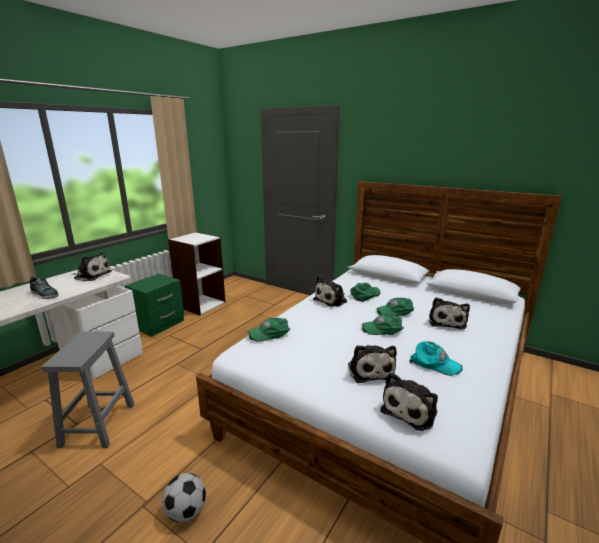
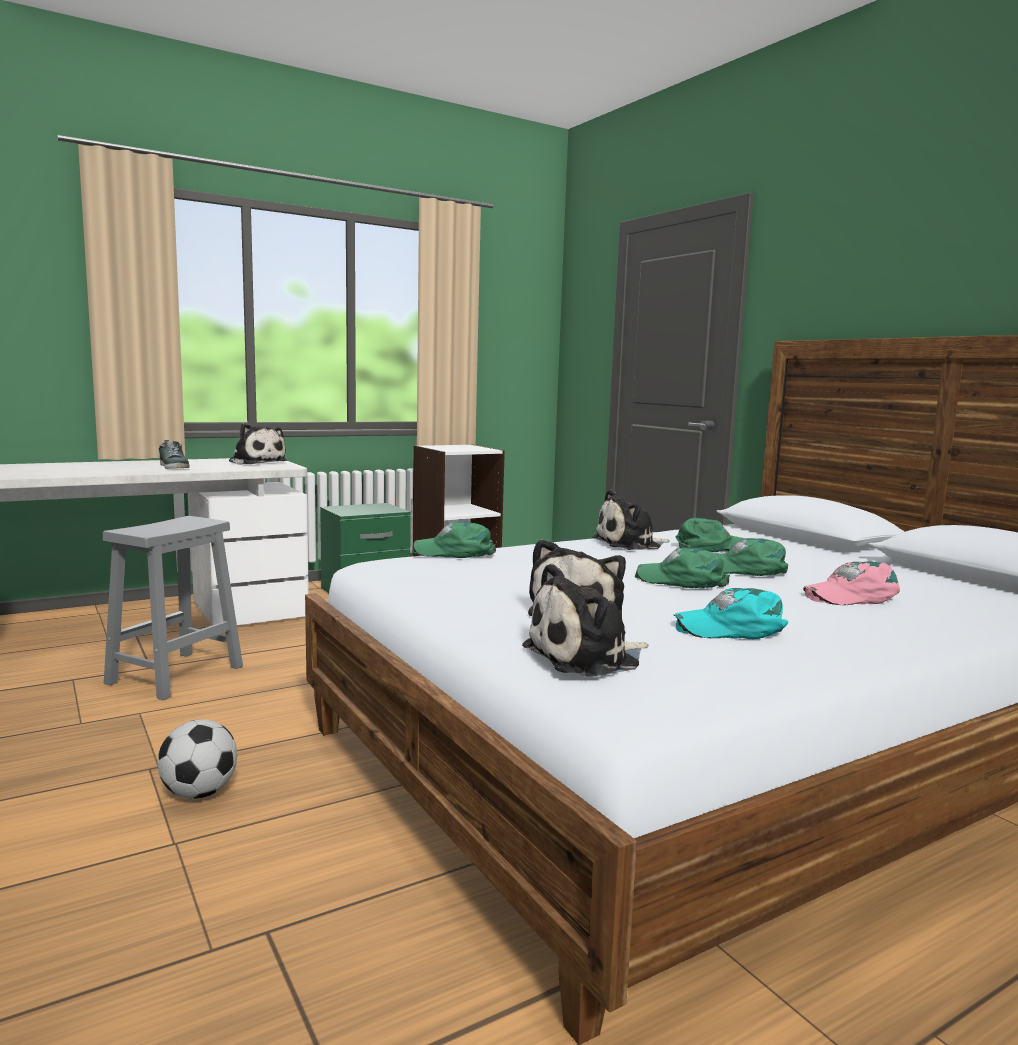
camera: 25 degrees right, 10 degrees down
(435, 363) = (731, 628): turquoise cap -> turquoise cap turned 120 degrees clockwise
(446, 321) = (851, 596): plush toy -> pink cap

